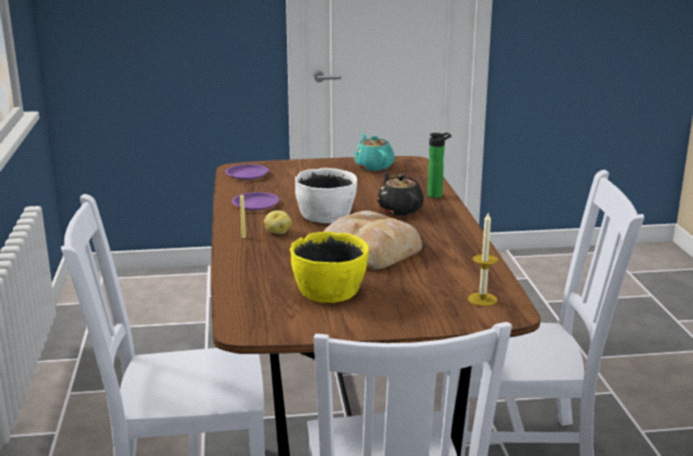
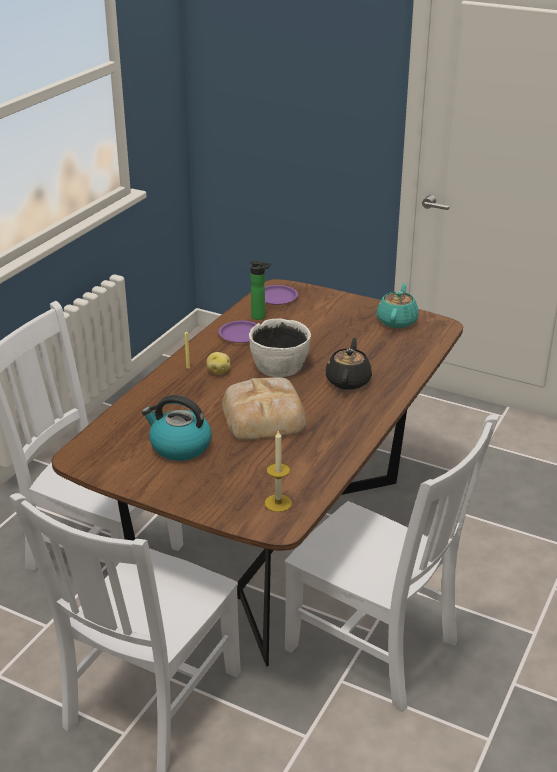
camera: 35 degrees right, 10 degrees up
(330, 290) = (179, 446): yellow bowl -> kettle
(437, 195) = (405, 375): bottle -> bottle (260, 317)

